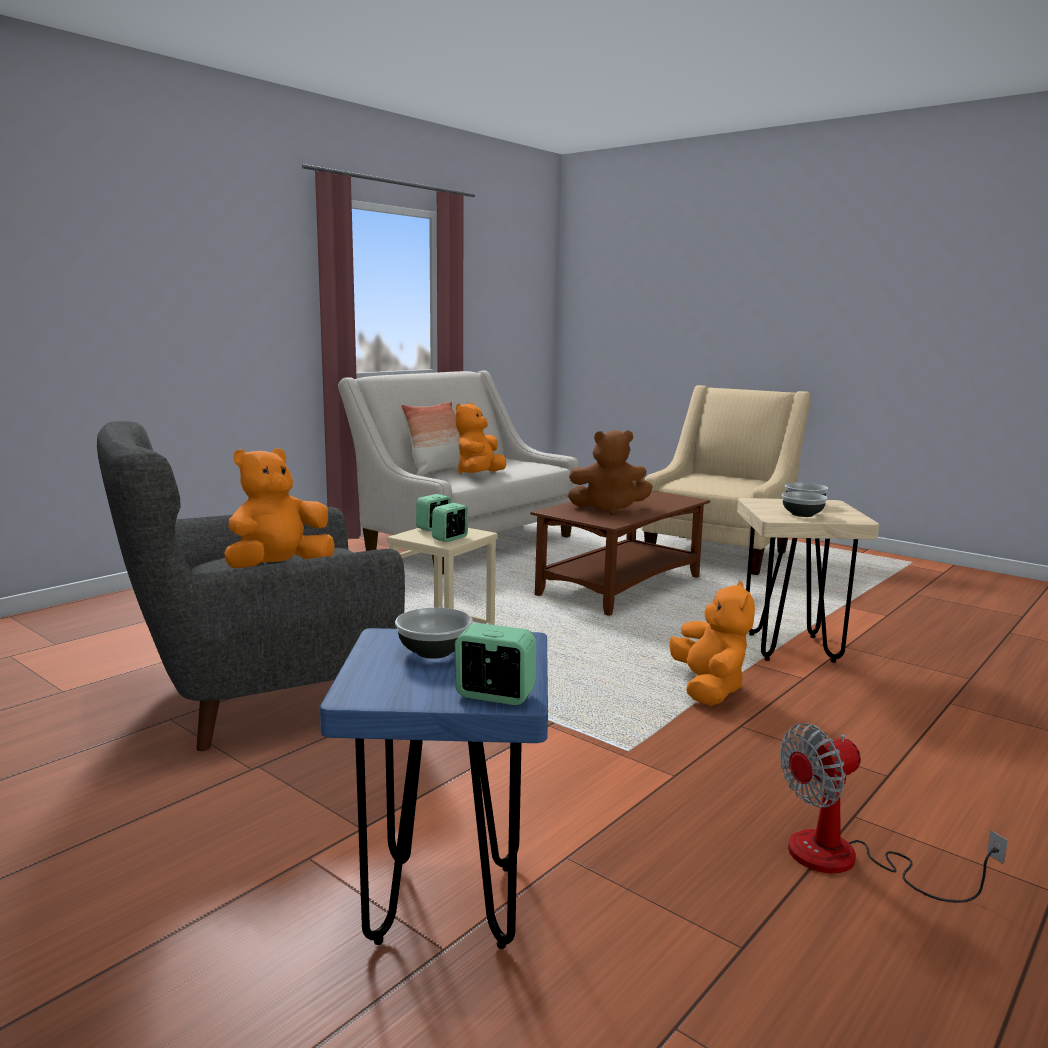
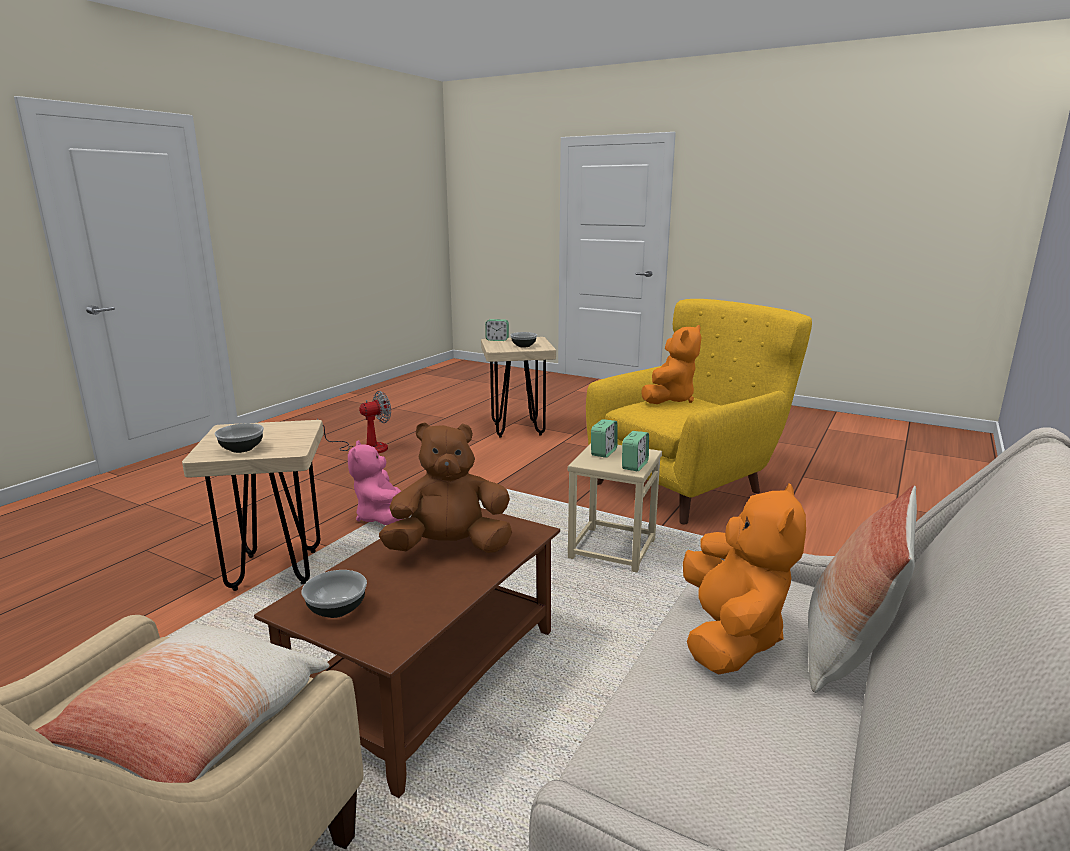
camera: 170 degrees right, 5 degrees up
(258, 695) = (686, 485): grey armchair -> yellow armchair
(445, 903) = (518, 429): blue stool -> beige stool
(699, 481) = (194, 729): none -> pillow
(709, 688) = (382, 518): orange plush toy -> pink plush toy
(802, 514) = (270, 431): bowl -> bowl (336, 609)

